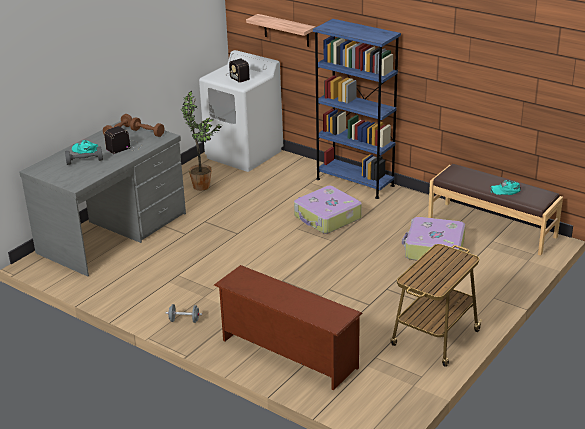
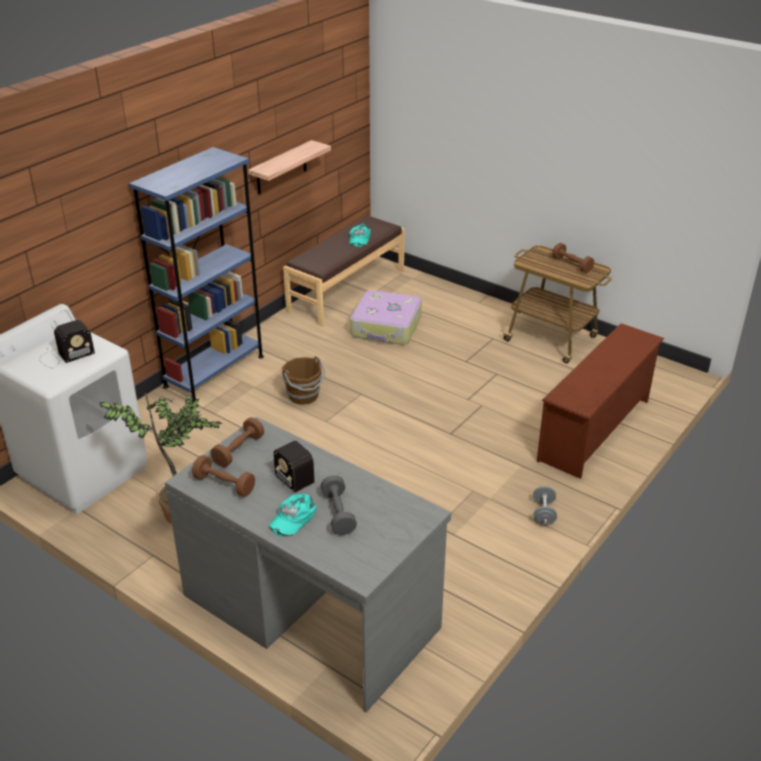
camera: 90 degrees left, 5 degrees up
(286, 30) = (60, 249): shelf -> shelf (281, 168)
(327, 218) = (304, 396): suitcase -> brown bucket
(442, 275) = (572, 265): none -> brown dumbbell

